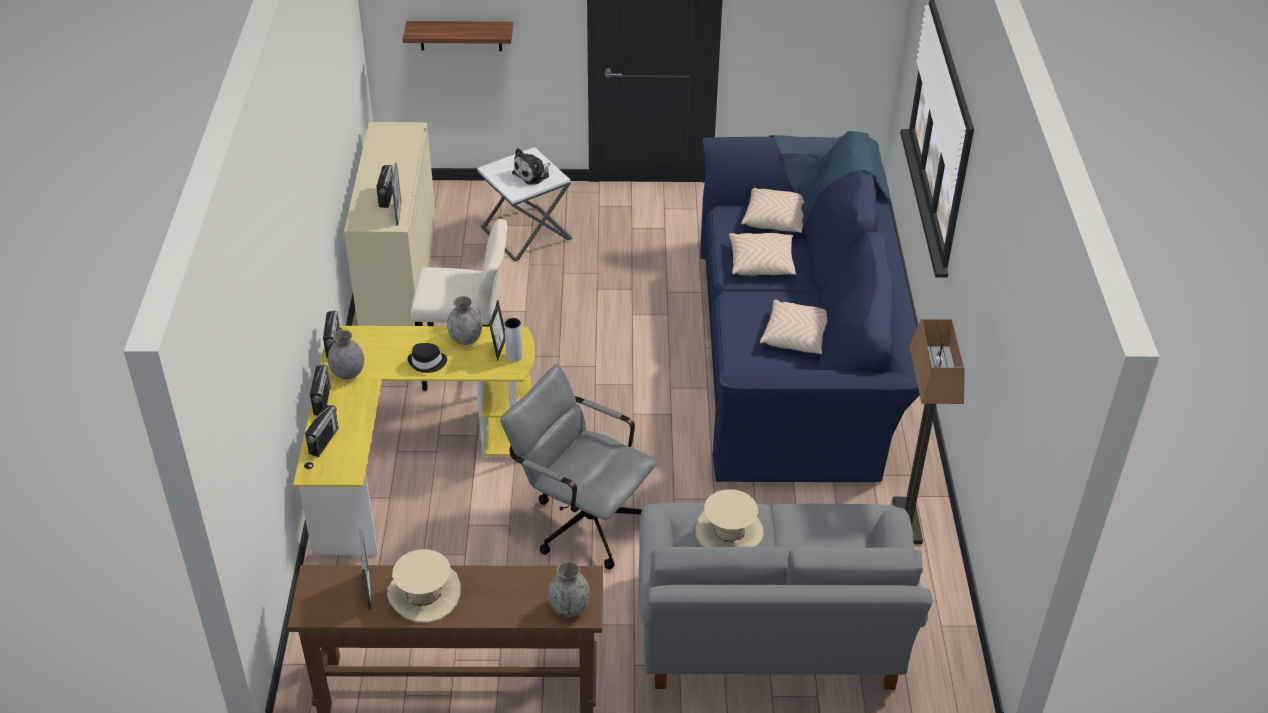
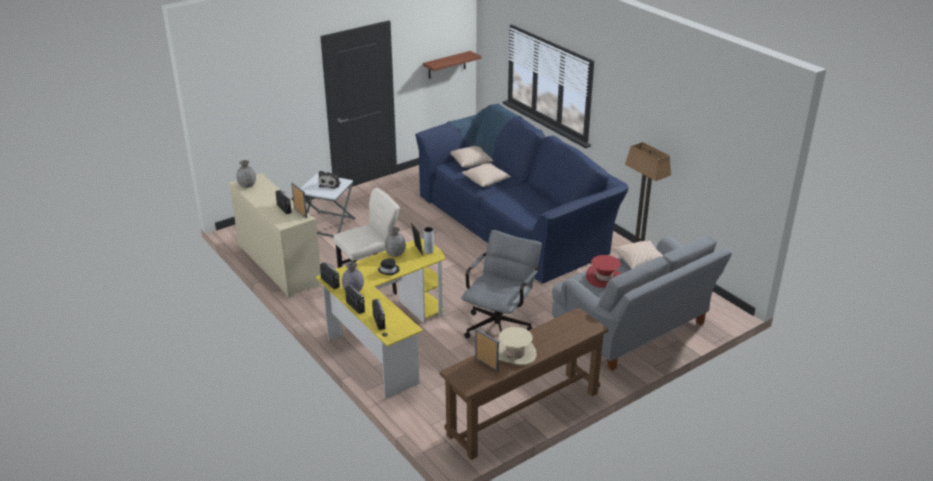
camera: 35 degrees left, 10 degrees down
(460, 35) = (258, 120): shelf -> shelf (447, 65)
(569, 607) = (585, 328): grey vase -> grey vase (247, 185)
(581, 520) = (500, 325): grey office chair -> grey office chair turned 120 degrees clockwise
(729, 531) = (604, 278): beige hat -> red hat
(798, 337) = (537, 201): beige pillow -> beige pillow (640, 261)

